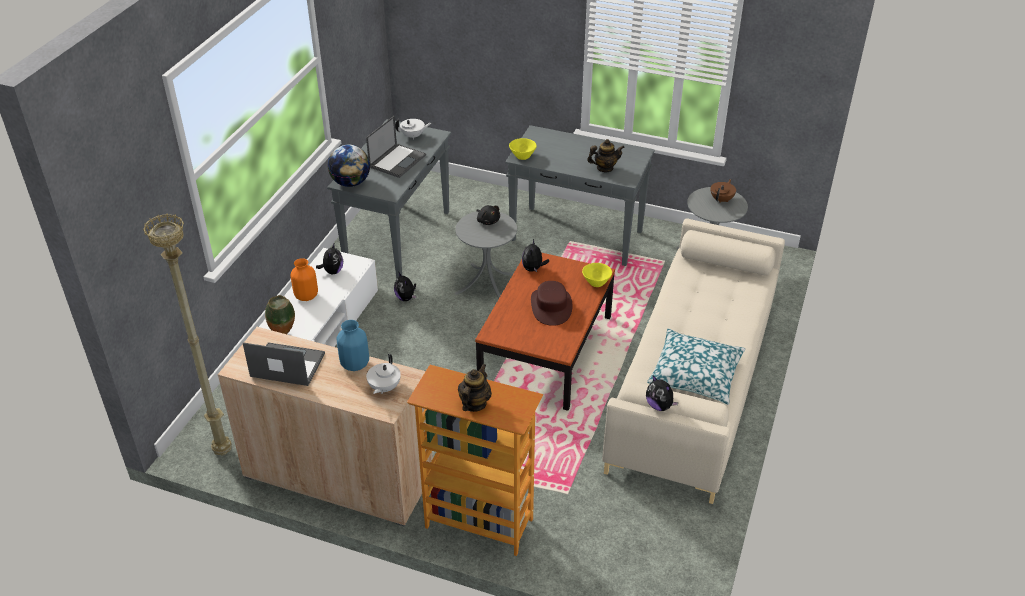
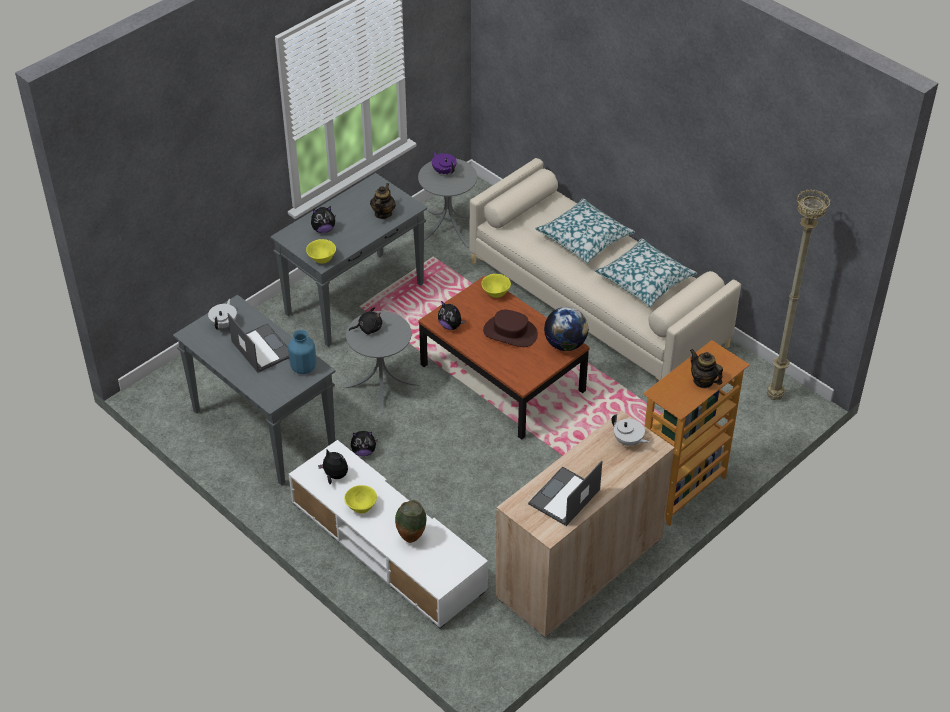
camera: 65 degrees left, 5 degrees up
(223, 452) = (503, 647): beige floor lamp -> beige floor lamp (775, 396)
(306, 296) = (362, 506): orange vase -> yellow bowl
(350, 183) = (276, 394): globe -> globe (565, 344)
(355, 364) = (588, 452): blue vase -> blue vase (304, 367)
(659, 406) = (692, 305): plush toy -> plush toy (323, 229)
(719, 315) = (584, 238): none -> pillow
(722, 199) = (444, 171): brown teapot -> purple teapot

